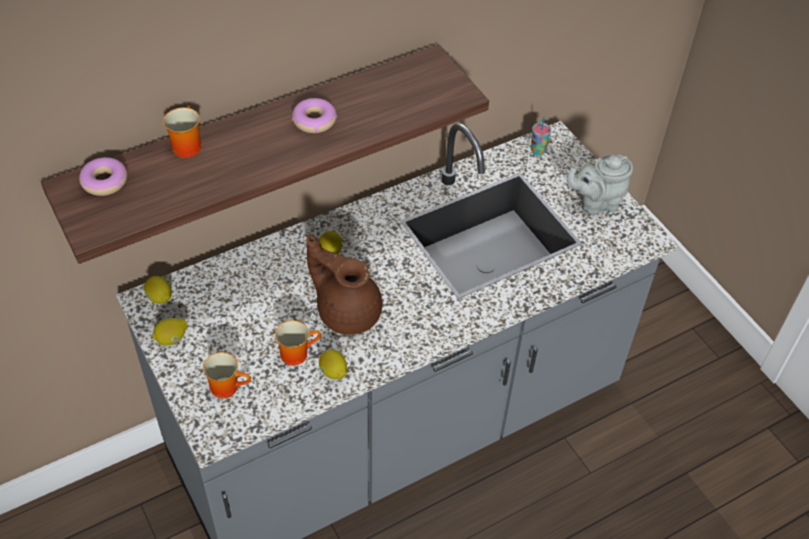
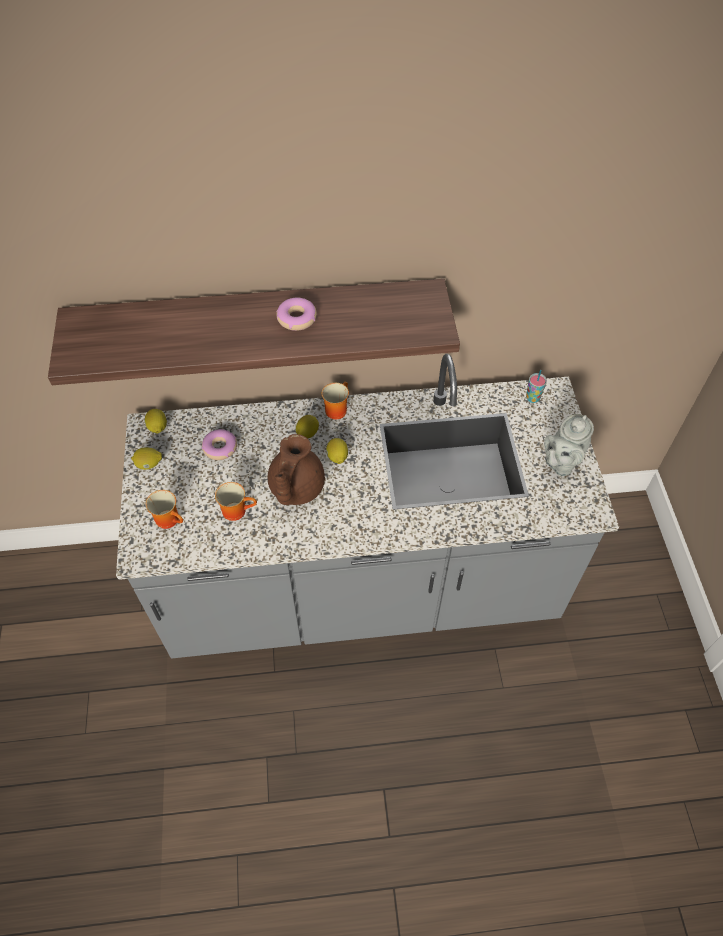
camera: 25 degrees right, 5 degrees up
(105, 182) = (103, 322): donut -> donut (220, 448)
(185, 145) = (181, 309): mug -> mug (335, 408)
(333, 372) = (257, 537): lemon -> lemon (337, 457)
(347, 311) = (295, 488): brown teapot -> brown teapot turned 135 degrees counterclockwise
(595, 203) = (561, 462): grey teapot -> grey teapot turned 60 degrees counterclockwise

